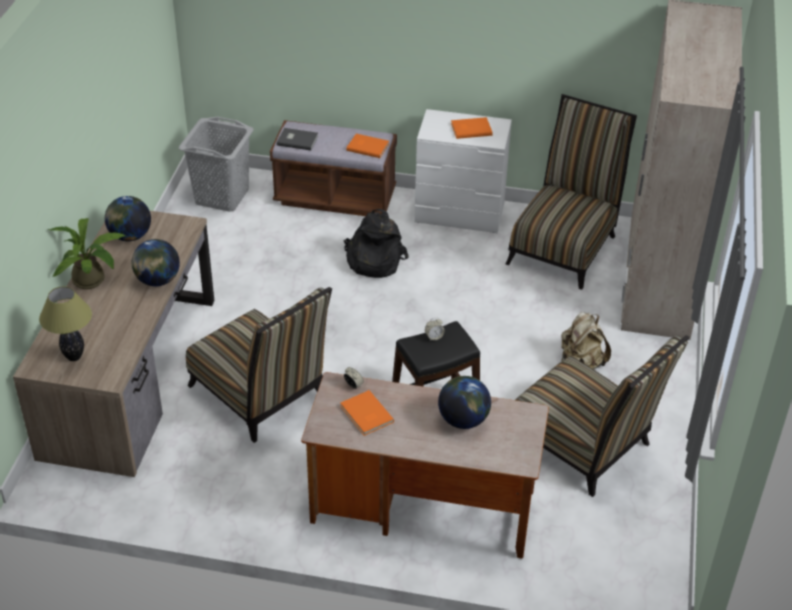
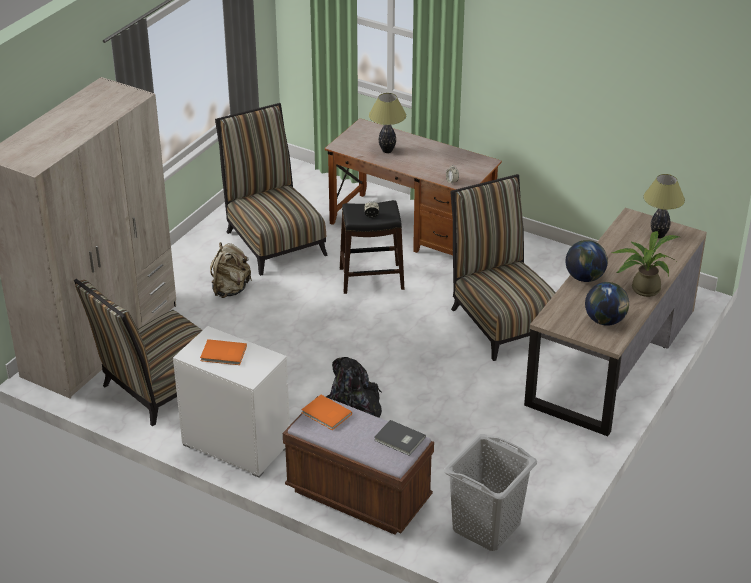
camera: 160 degrees left, 5 degrees down
(366, 415) = (451, 164): orange book -> none
(463, 420) = (387, 151): globe -> table lamp

